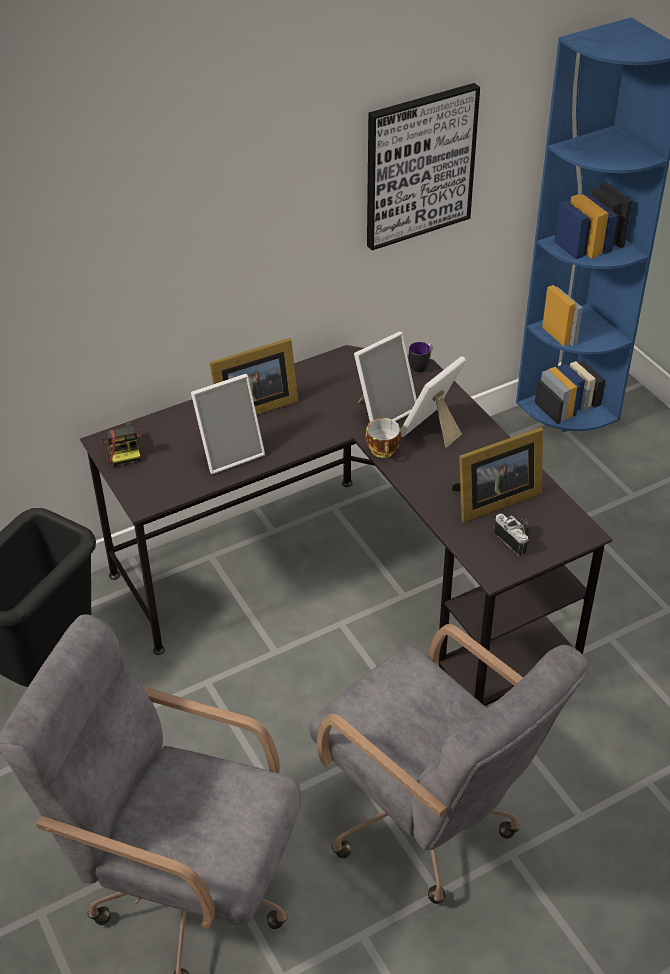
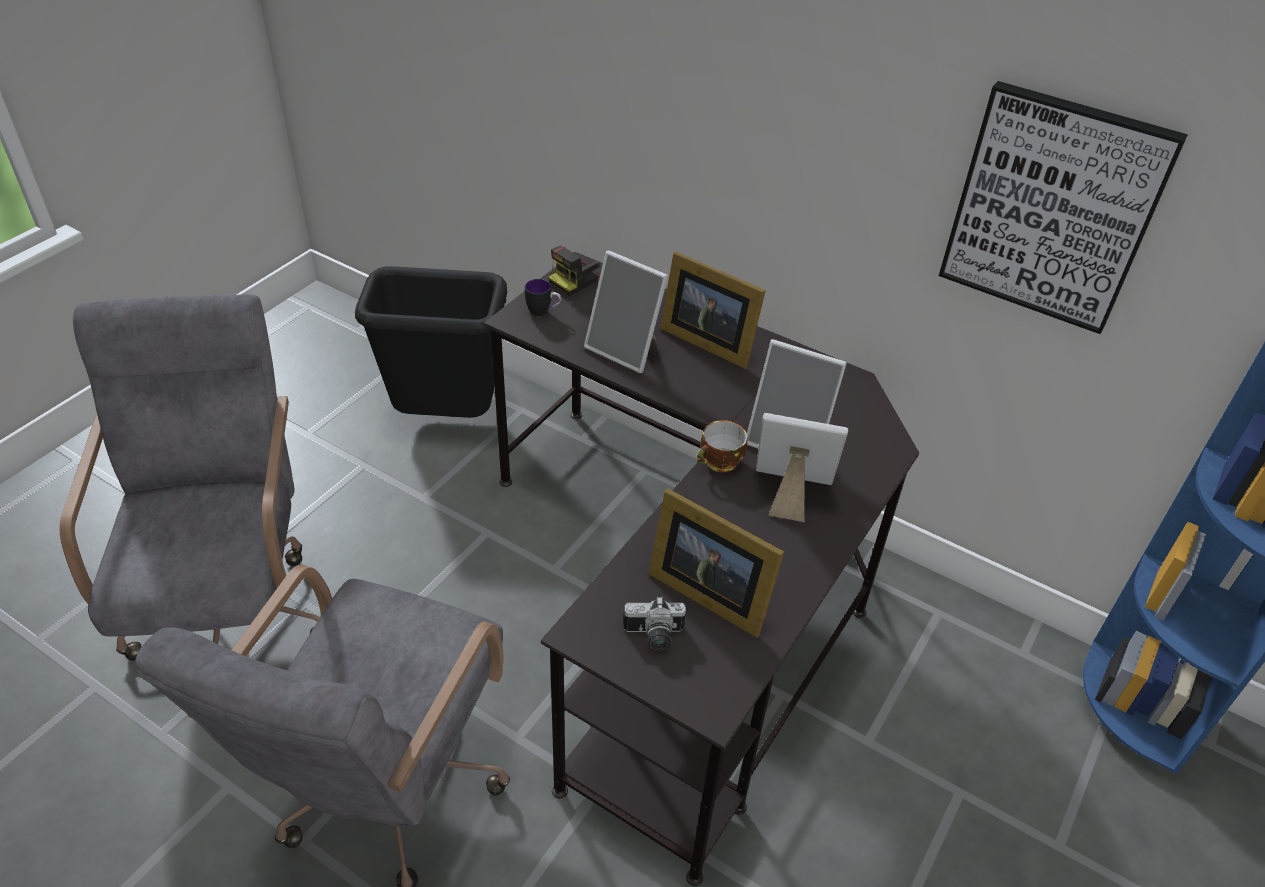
camera: 60 degrees right, 0 degrees up
(421, 366) = (895, 446): mug -> mug (543, 312)
(516, 539) = (654, 636): camera -> camera turned 60 degrees clockwise

